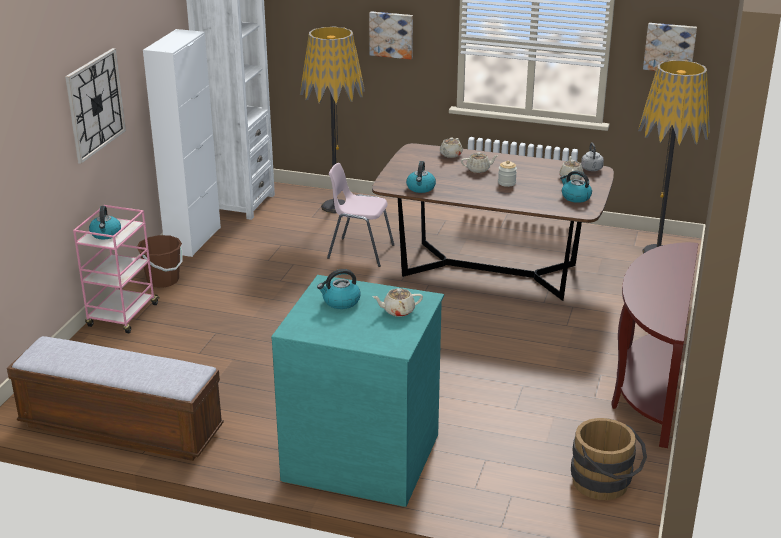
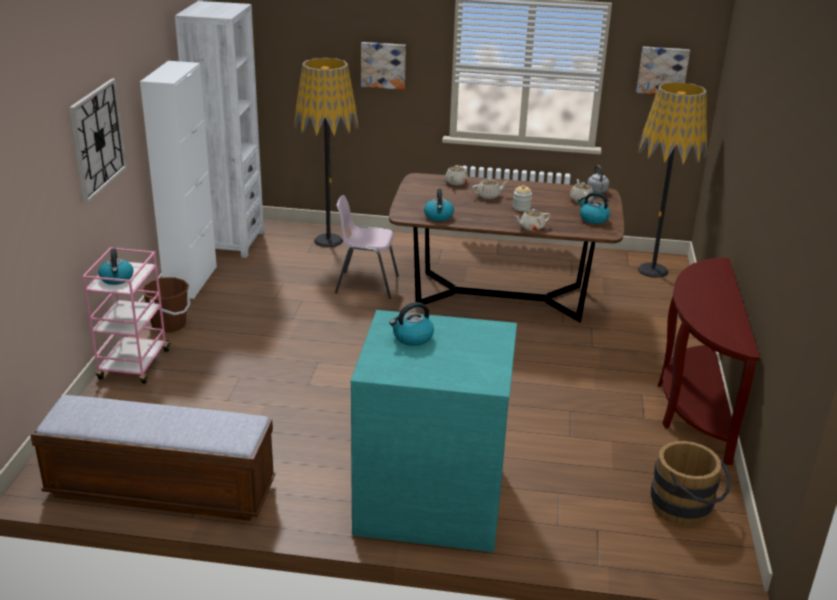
camera: 10 degrees left, 0 degrees up
(398, 311) = (477, 344): beige teapot -> beige teapot (531, 227)

